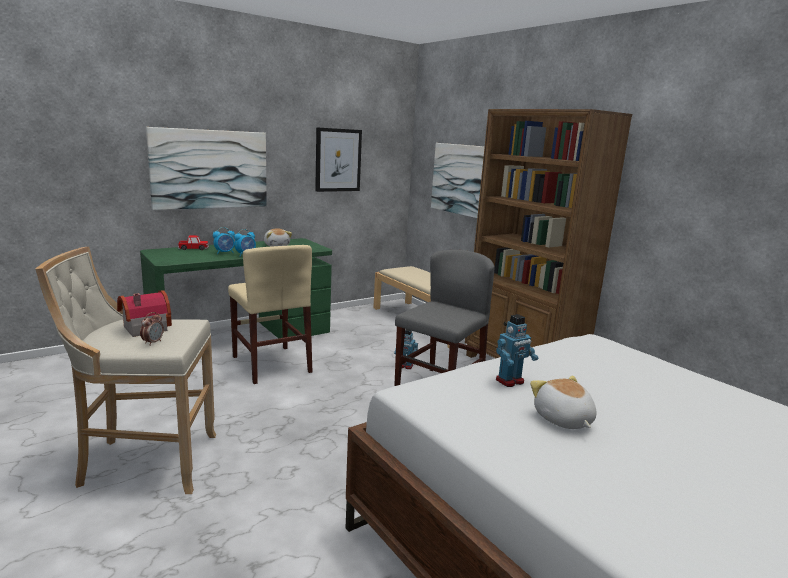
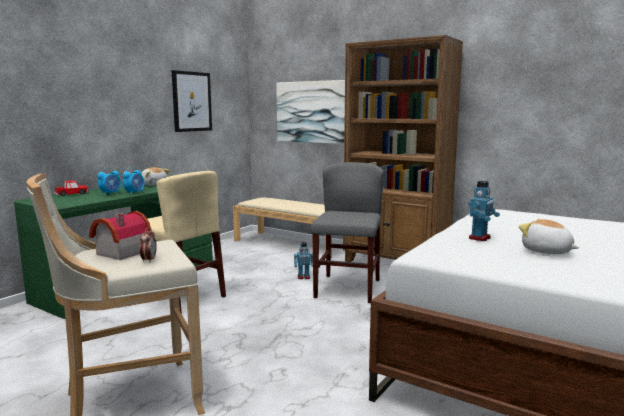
camera: 20 degrees left, 5 degrees down
(210, 169) = (78, 112): picture -> none

